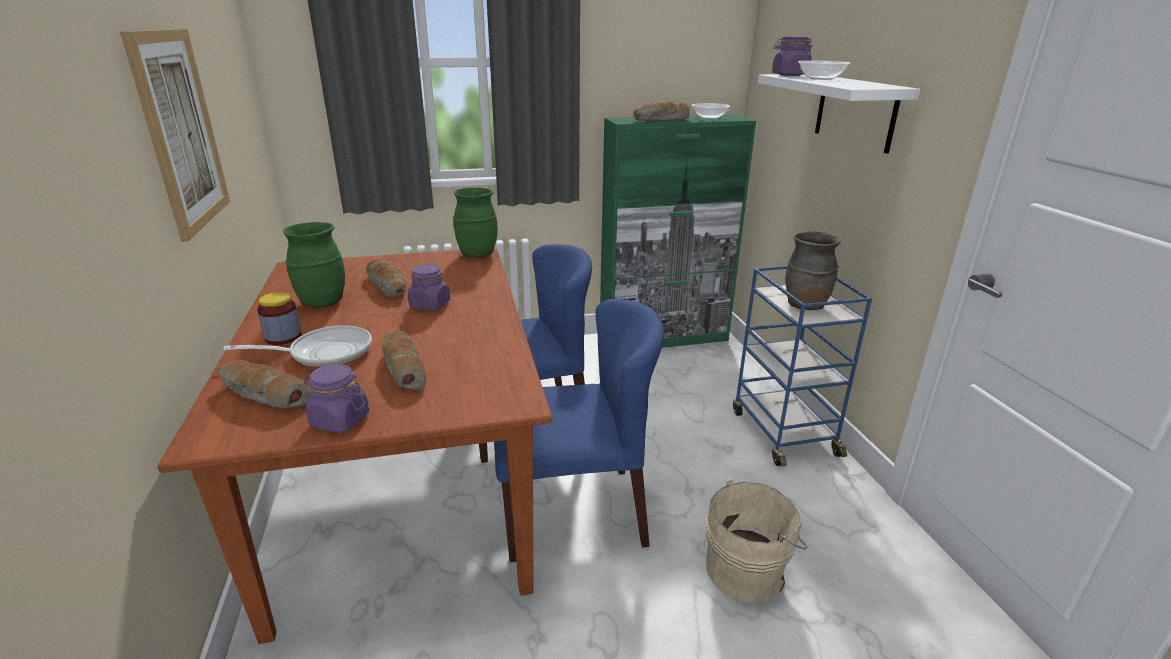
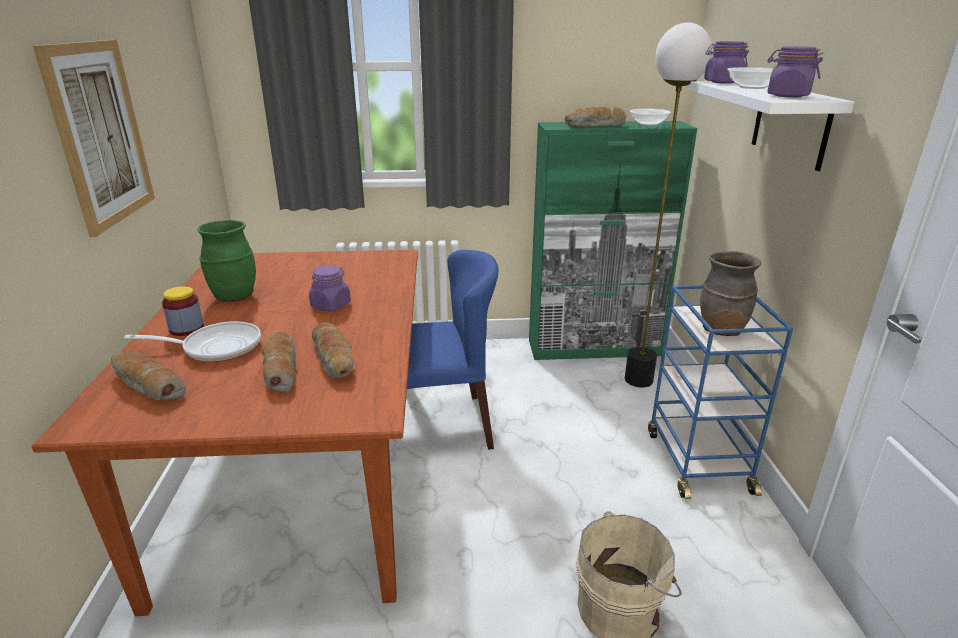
camera: 10 degrees right, 0 degrees up
(339, 420) = (202, 416): purple jar -> purple jar (788, 96)
(388, 286) = (300, 284): bread -> bread (334, 359)
(477, 254) = (395, 255): green vase -> none
(573, 511) = (456, 522): blue chair -> none
(712, 364) = (639, 380): none -> floor lamp

